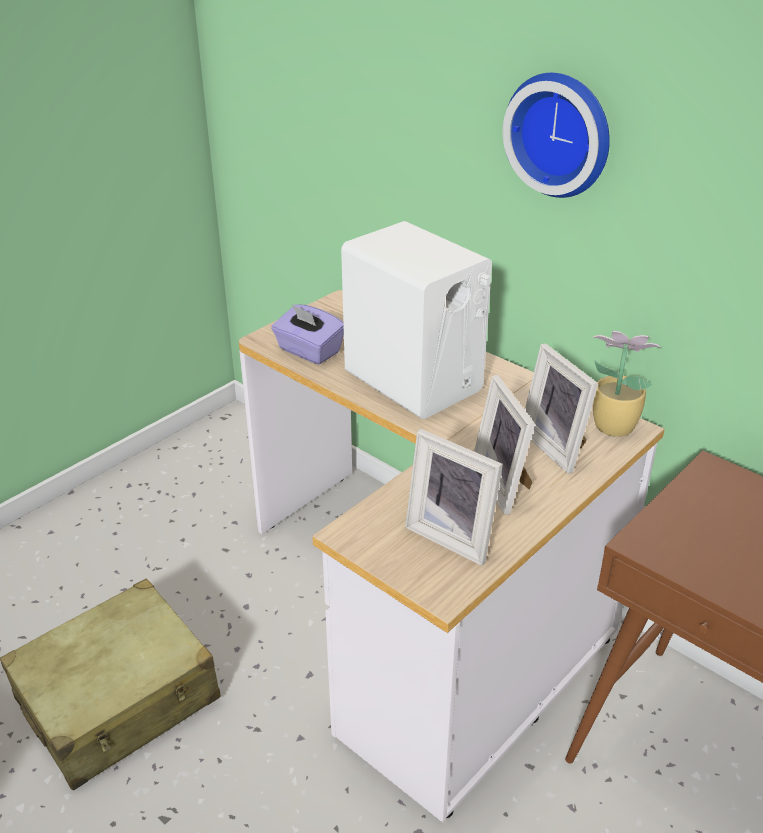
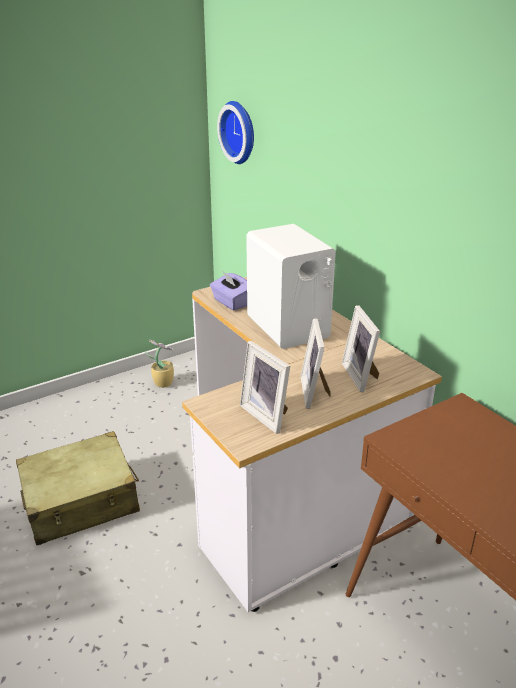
camera: 15 degrees right, 5 degrees down
(561, 133) = (388, 172): wall clock -> wall clock (240, 132)
(611, 426) = (405, 369): potted plant -> potted plant (163, 383)

